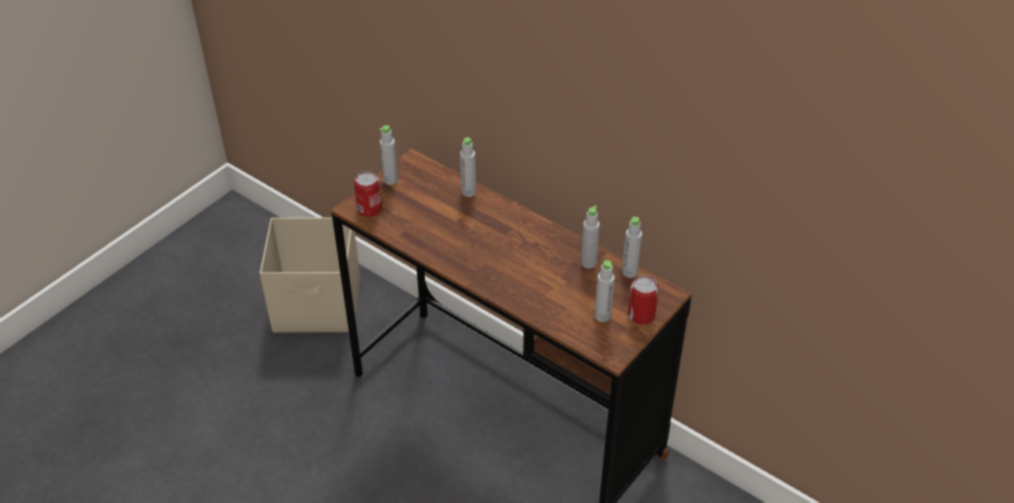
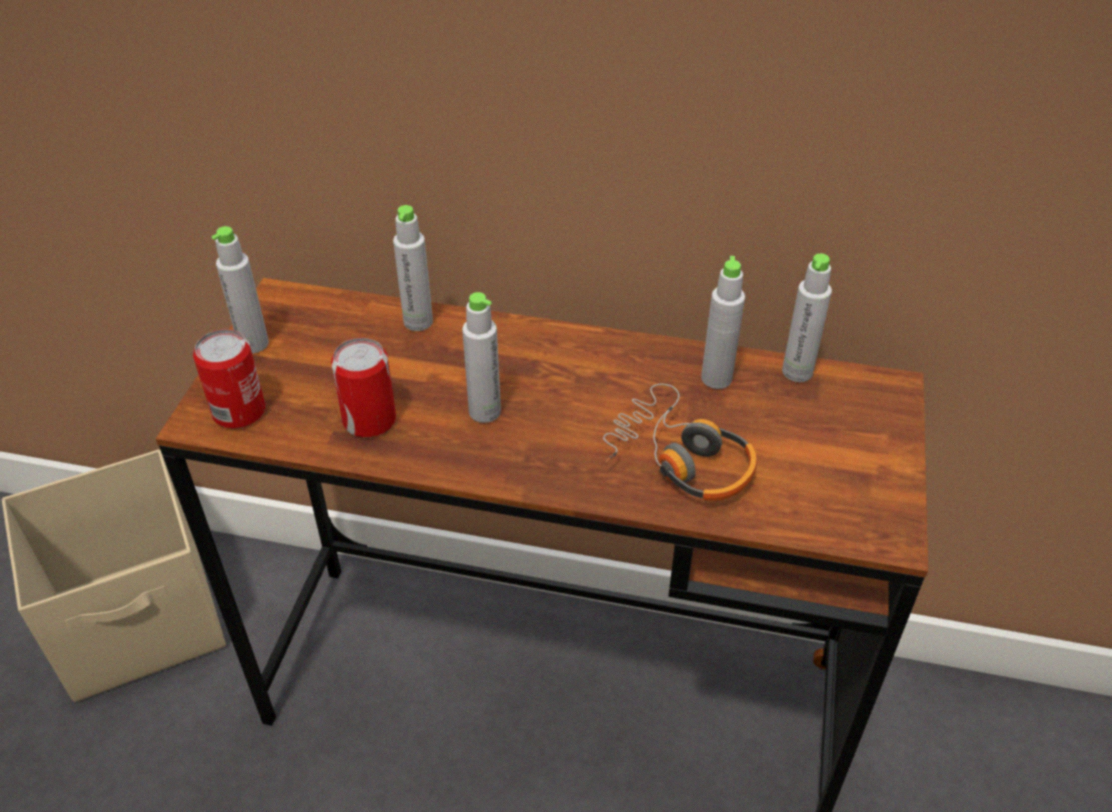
camera: 25 degrees left, 0 degrees up
(545, 292) = (680, 459): none -> headphones
(602, 316) = (813, 467): grey bottle -> grey bottle (484, 411)
(641, 315) = (877, 441): can -> can (369, 420)

